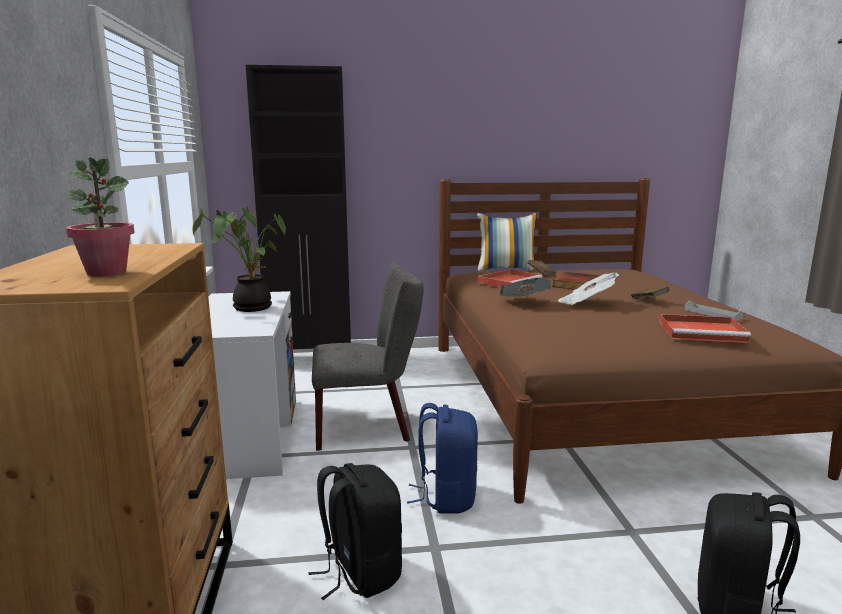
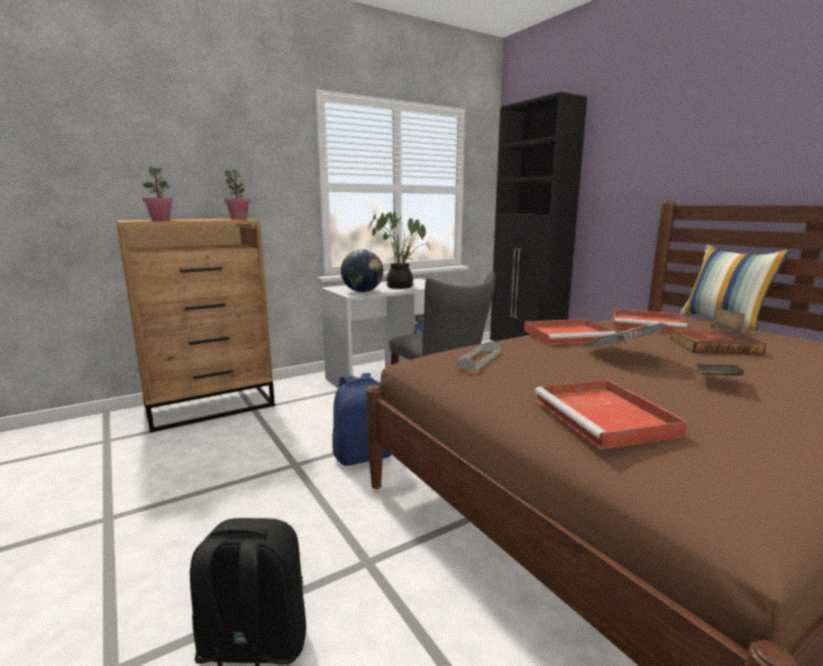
camera: 65 degrees right, 0 degrees up
(144, 246) = (239, 219): none -> potted plant
(251, 325) = (362, 291): none -> globe
(360, 573) = (258, 446): black backpack -> none
(523, 302) = (568, 335): newspaper -> red tray
(712, 314) = (741, 424): grey tray -> grey tray (478, 359)

